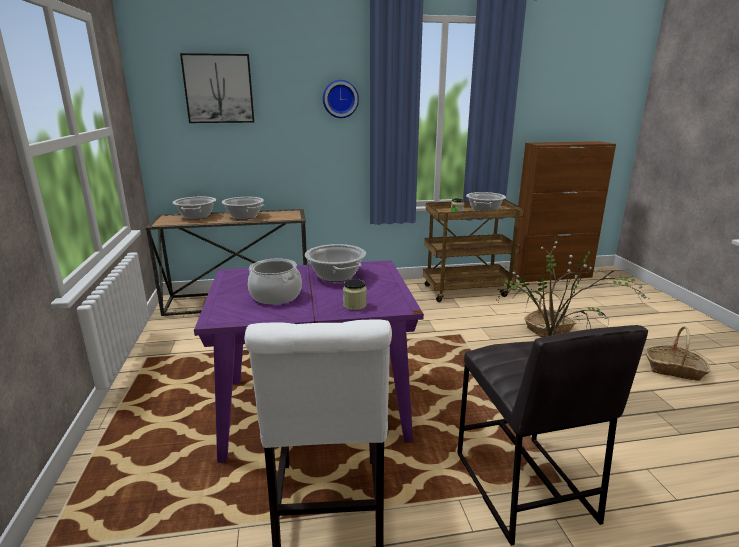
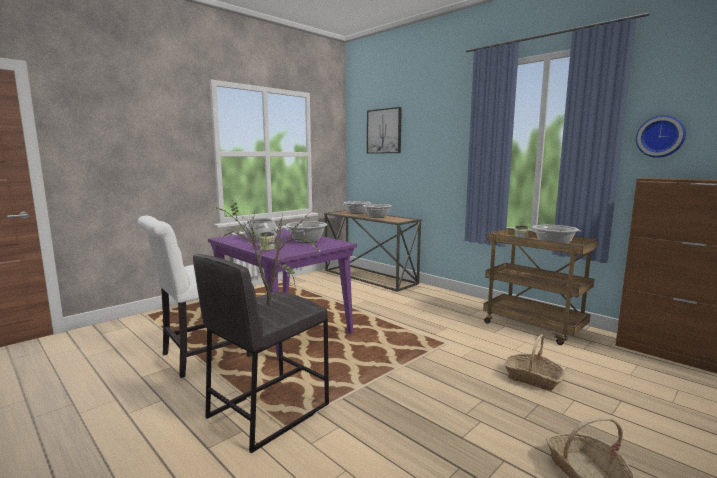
camera: 55 degrees right, 10 degrees down
(340, 99) = (455, 135): wall clock -> wall clock (660, 136)

